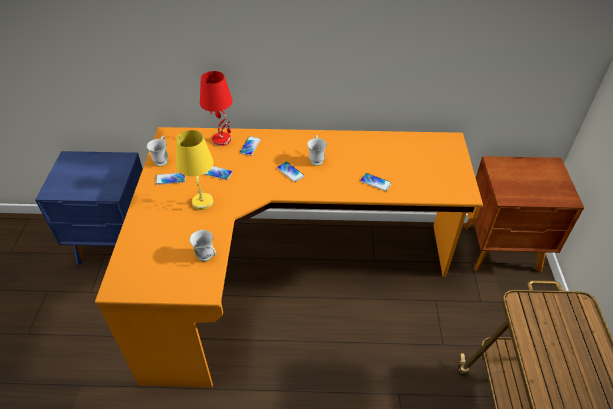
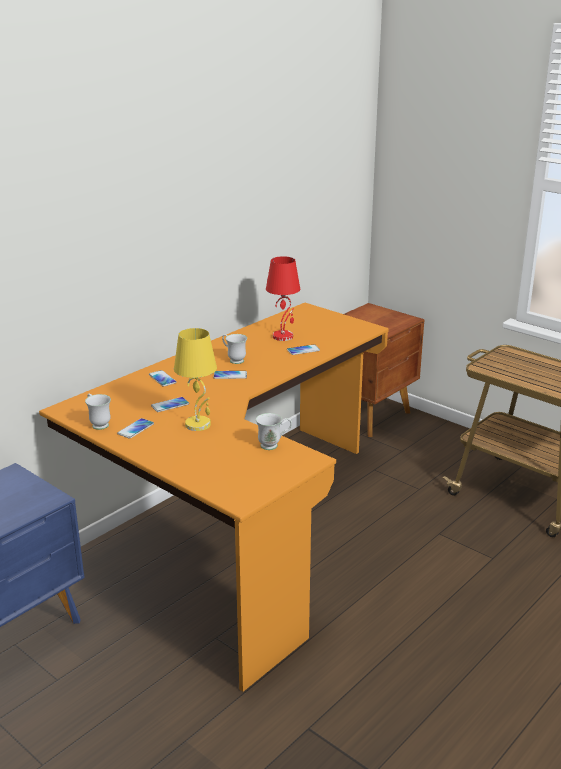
camera: 50 degrees left, 20 degrees down
(222, 139) = (127, 387): red table lamp -> red table lamp (283, 336)

